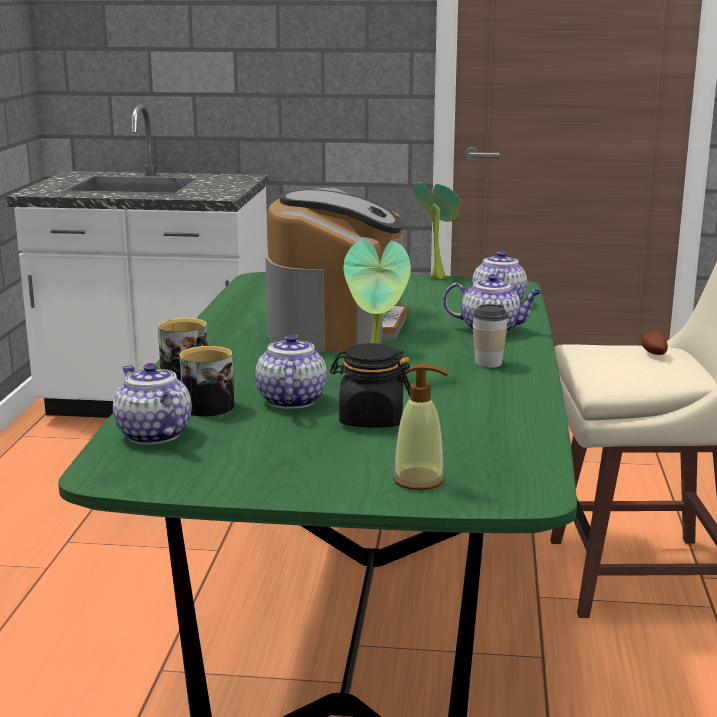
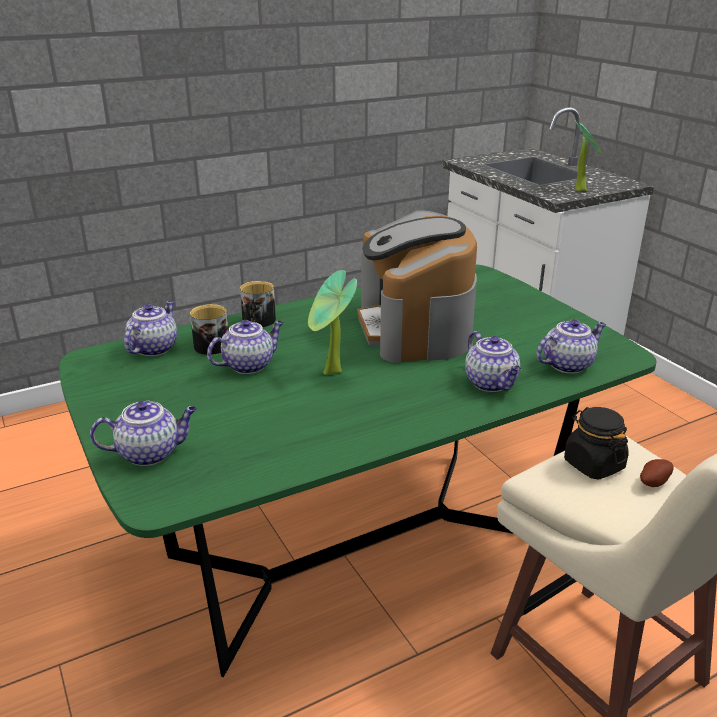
camera: 55 degrees right, 10 degrees up
(337, 324) = (415, 328): coffee machine -> coffee machine turned 105 degrees clockwise
(371, 419) = (242, 401): black jar -> black jar (593, 464)
(419, 480) = (150, 453): soap dispenser -> teapot
(436, 277) = (590, 321): potted plant -> potted plant (581, 189)
(488, 363) = (409, 406): cup -> none

